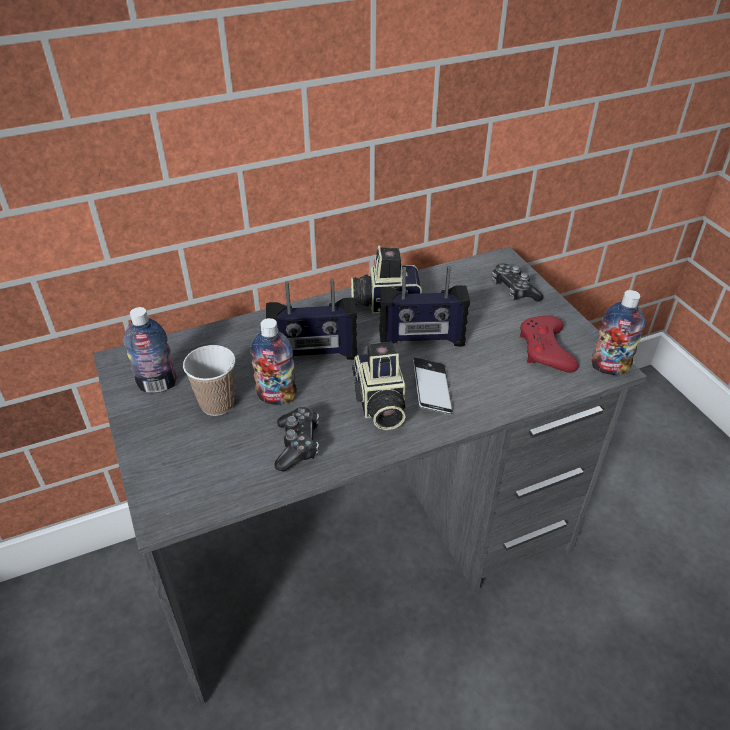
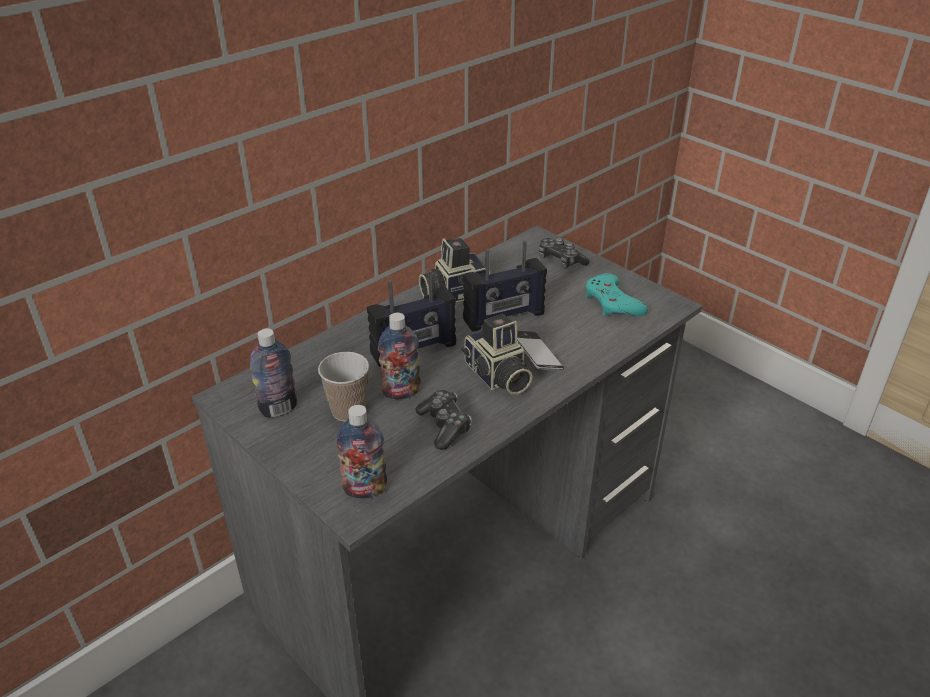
camera: 20 degrees left, 5 degrees down
(545, 349) = (612, 302): red game controller -> turquoise game controller
(609, 367) = (670, 305): bottle -> bottle (365, 489)

